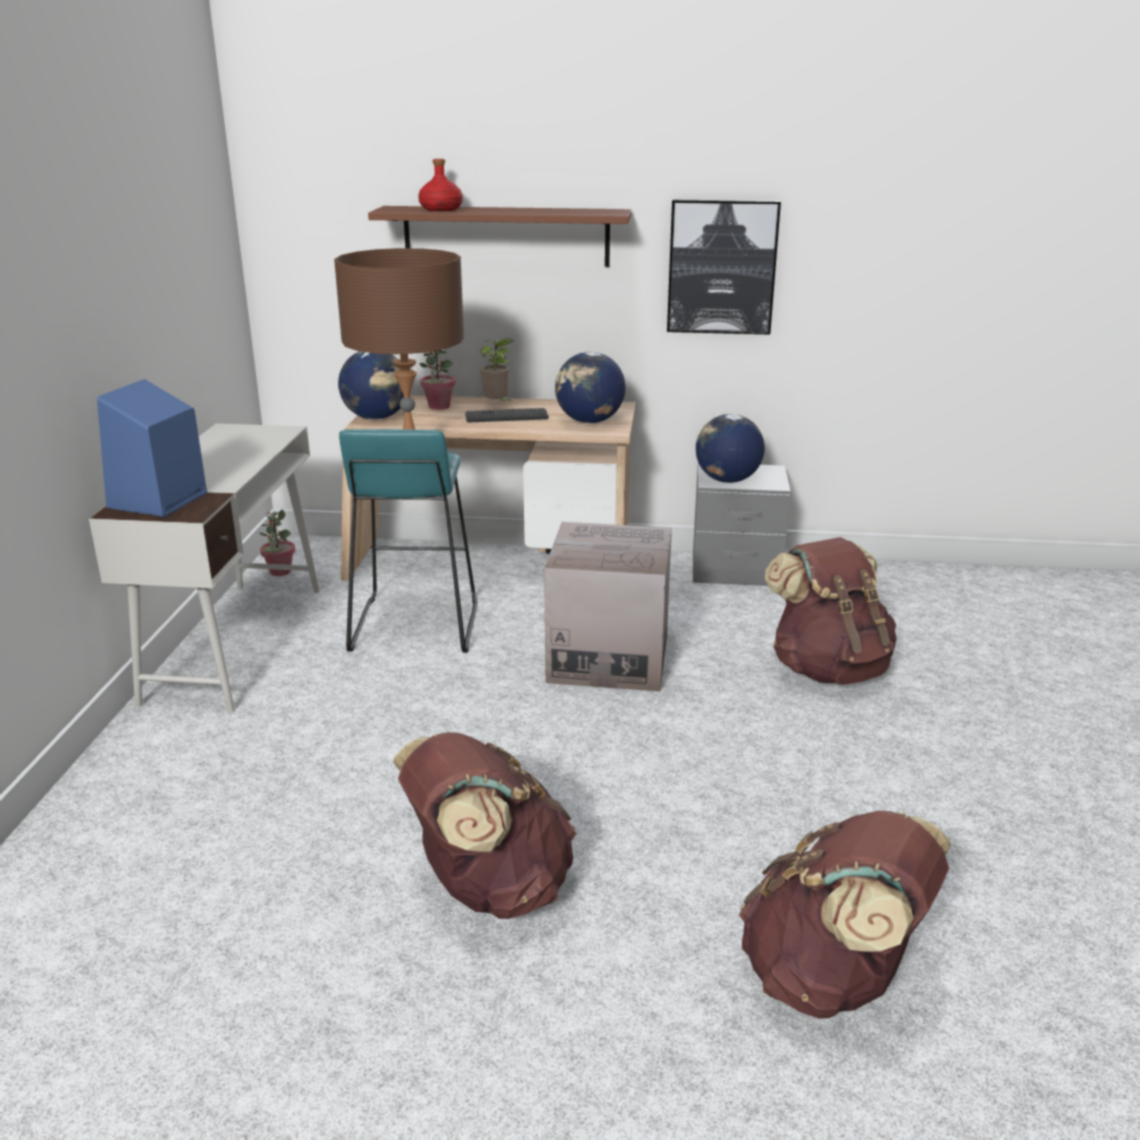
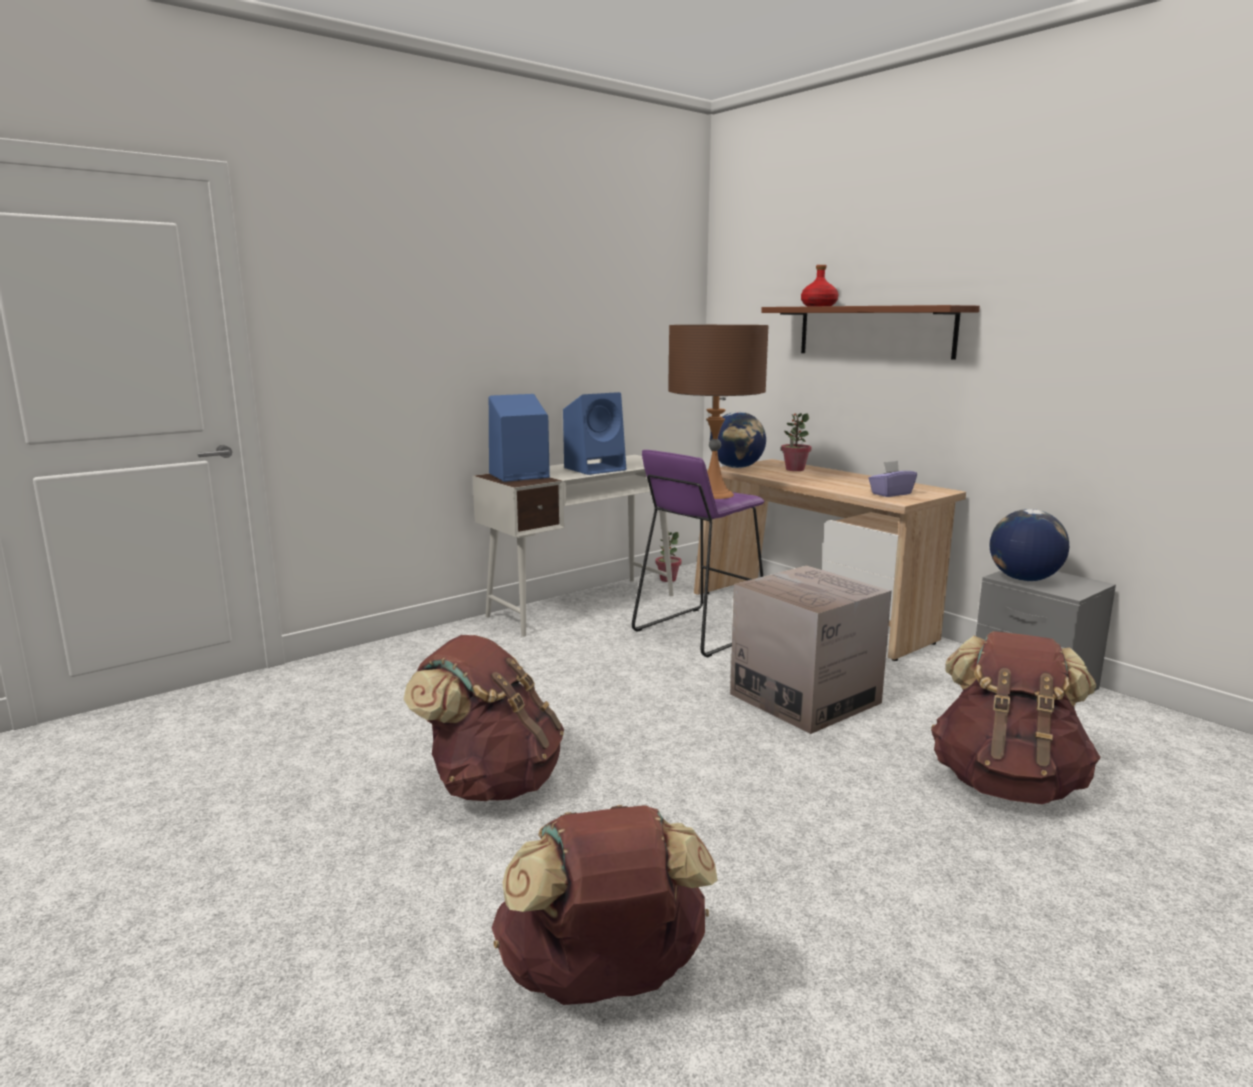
camera: 45 degrees right, 10 degrees down
(229, 461) = (596, 469): none -> blue speaker
(414, 625) = (699, 631): turquoise stool -> purple stool
(497, 405) = (840, 475): potted plant -> none
(506, 417) = (830, 481): keyboard -> none
(589, 421) = (890, 494): globe -> purple tissue box
(722, 267) = (1063, 362): picture -> none

